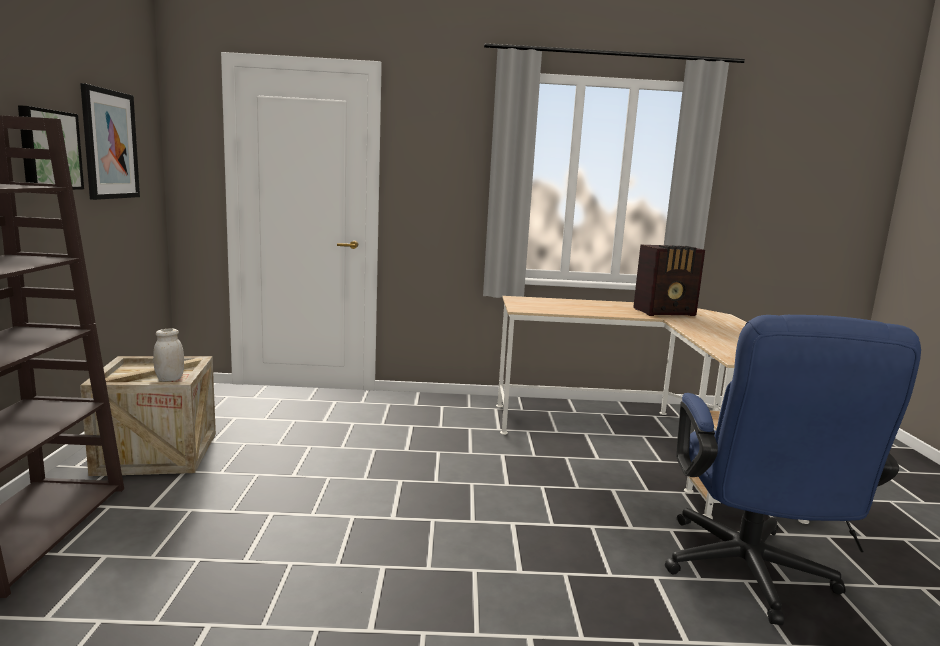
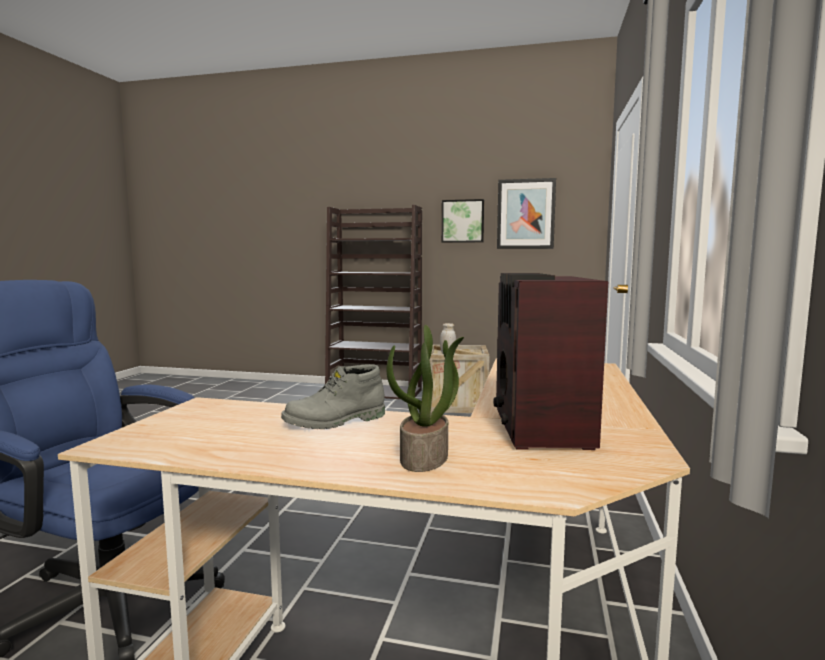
camera: 105 degrees right, 5 degrees down
(711, 335) = (335, 421): none -> grey boot
(726, 324) = (425, 458): none -> potted plant

